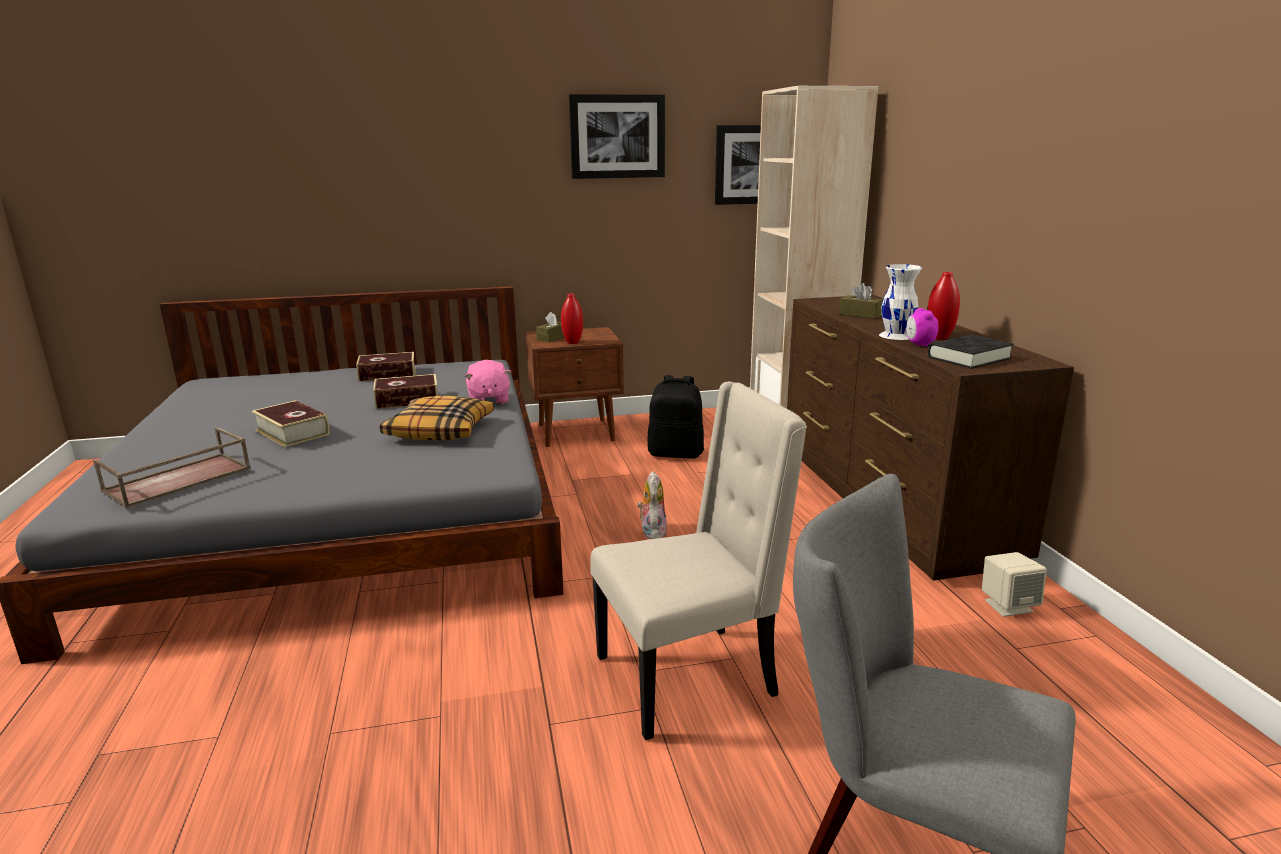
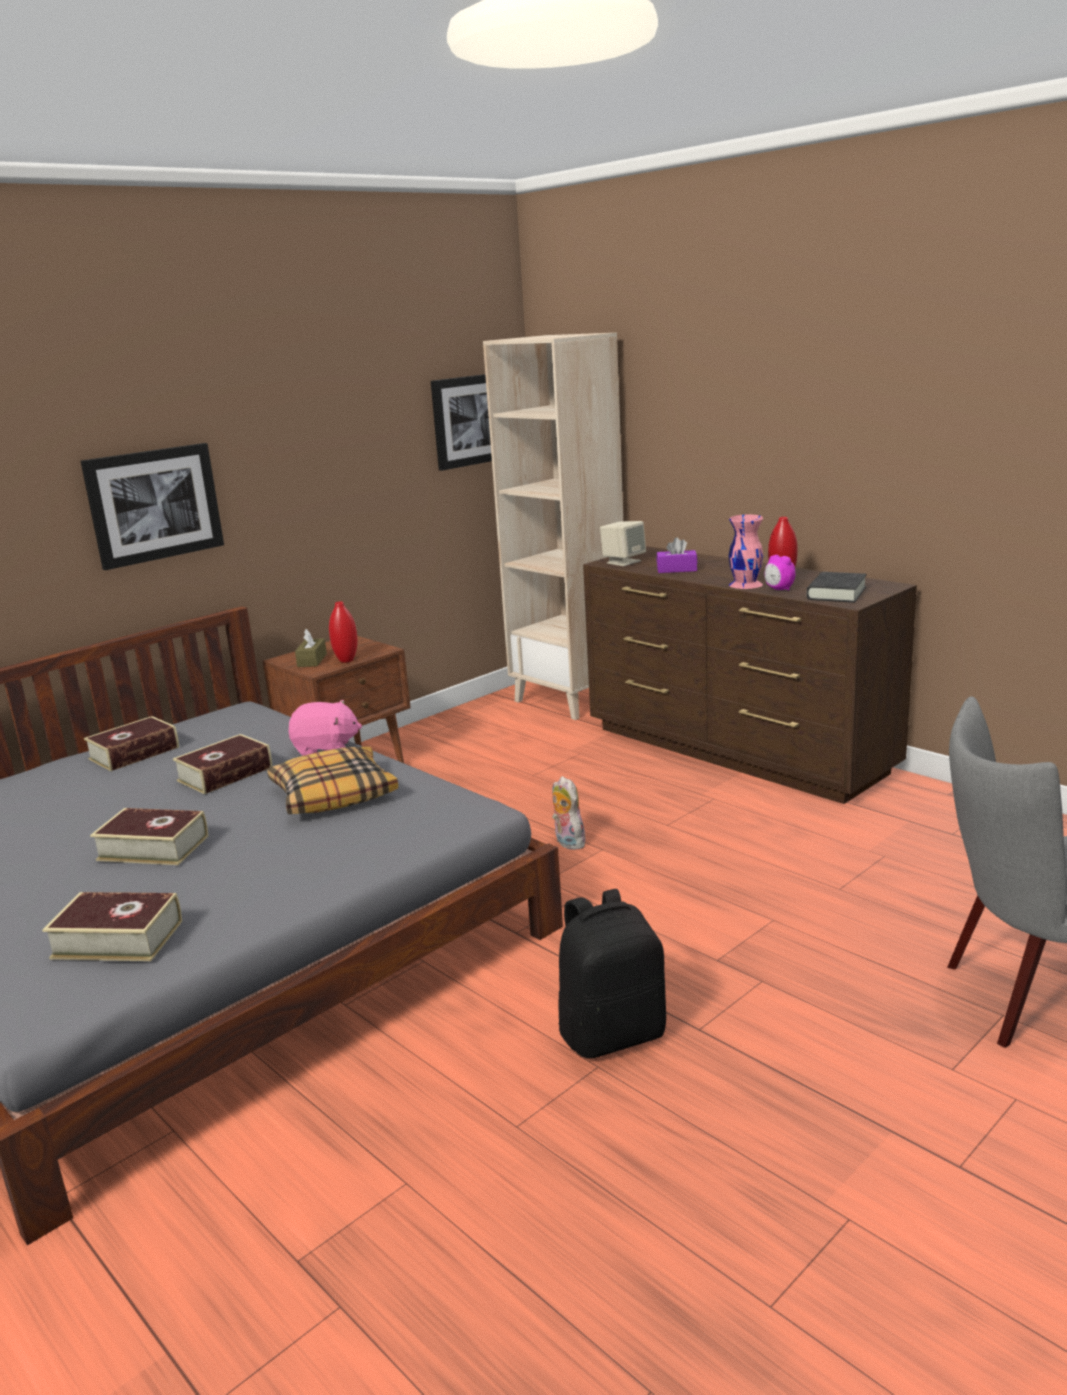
camera: 30 degrees left, 0 degrees up
(177, 480) = (118, 939): brown tray -> book
(488, 400) = (326, 749): pink plush toy -> pink plush toy turned 45 degrees counterclockwise
(617, 136) = (333, 405): picture -> picture (154, 504)
(676, 453) = (488, 761): black backpack -> black backpack (612, 1033)
(689, 676) = (759, 947): beige chair -> none
(860, 315) = (676, 569): brown tissue box -> purple tissue box
(896, 335) = (745, 584): white vase -> pink vase
(1008, 605) = (914, 805): beige speaker -> beige speaker (623, 562)

